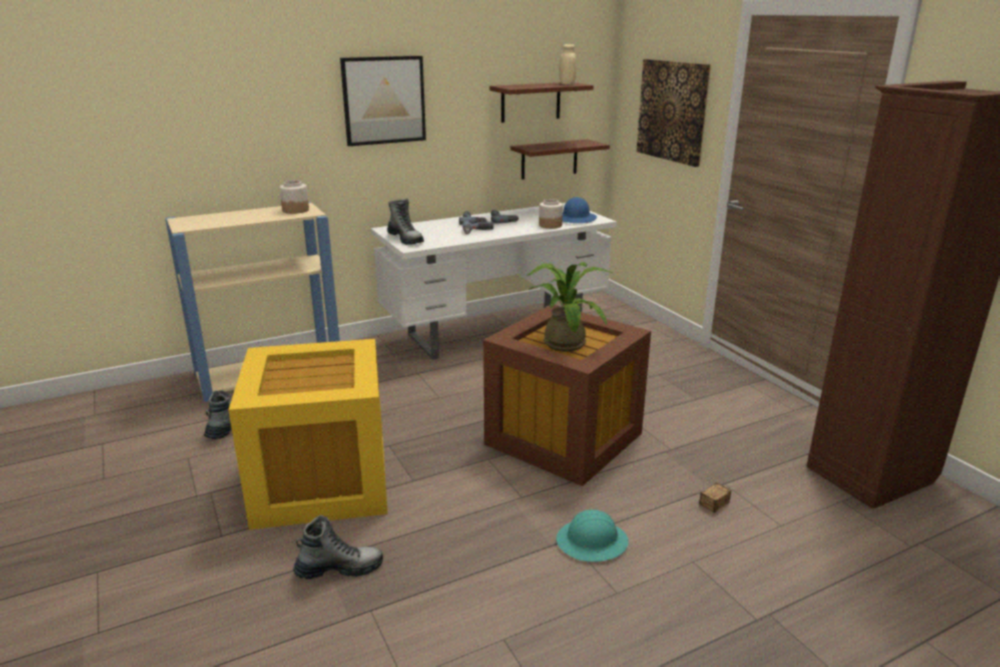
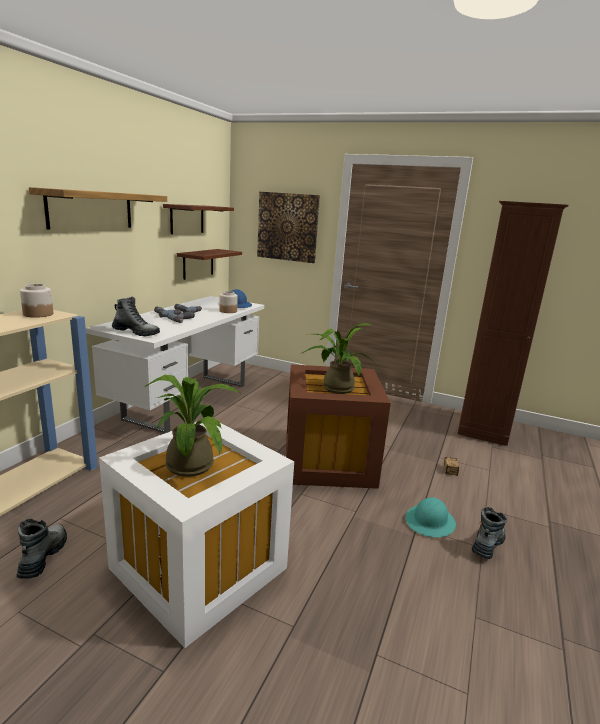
camera: 40 degrees left, 5 degrees down
(308, 372) = (191, 462): none -> potted plant
(320, 481) = (196, 568): yellow storage box -> white storage box
(339, 569) = (310, 635): boot -> boot (487, 544)
(384, 100) = (91, 209): picture -> shelf
(567, 84) = (215, 206): beige jar -> none

